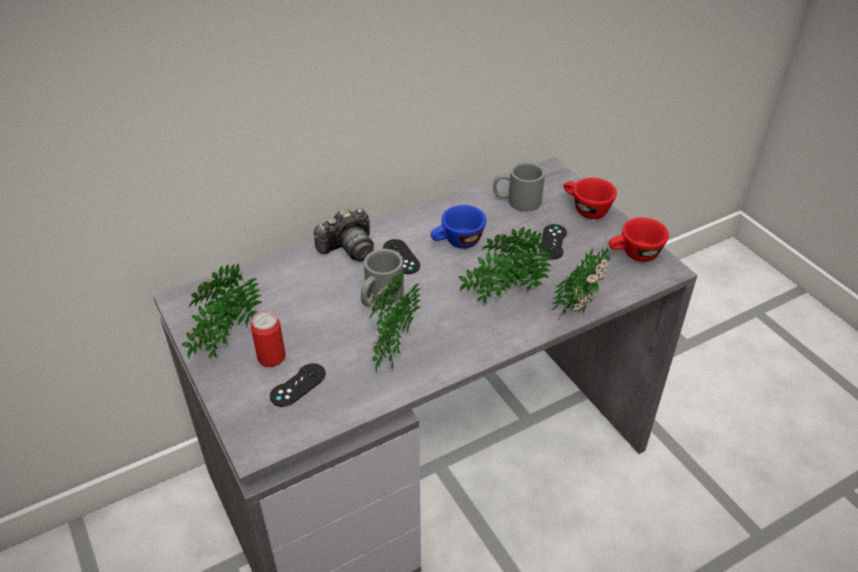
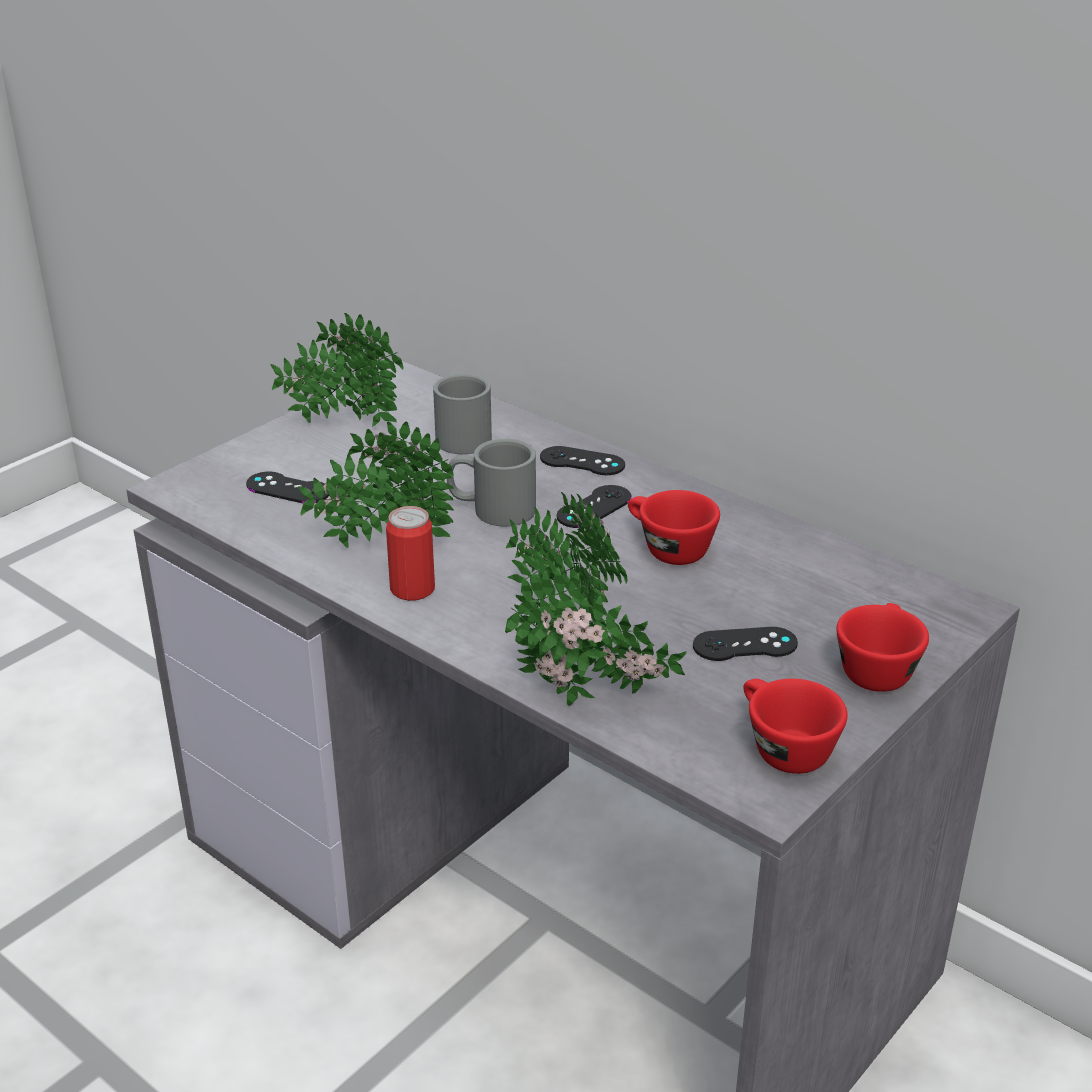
camera: 70 degrees right, 10 degrees down
(271, 357) = (329, 459): can -> can (412, 589)
(348, 248) = (582, 461): camera -> black game controller
(457, 242) = (667, 549): blue cup -> red cup
(516, 201) = (832, 587): grey mug -> grey mug (460, 434)

